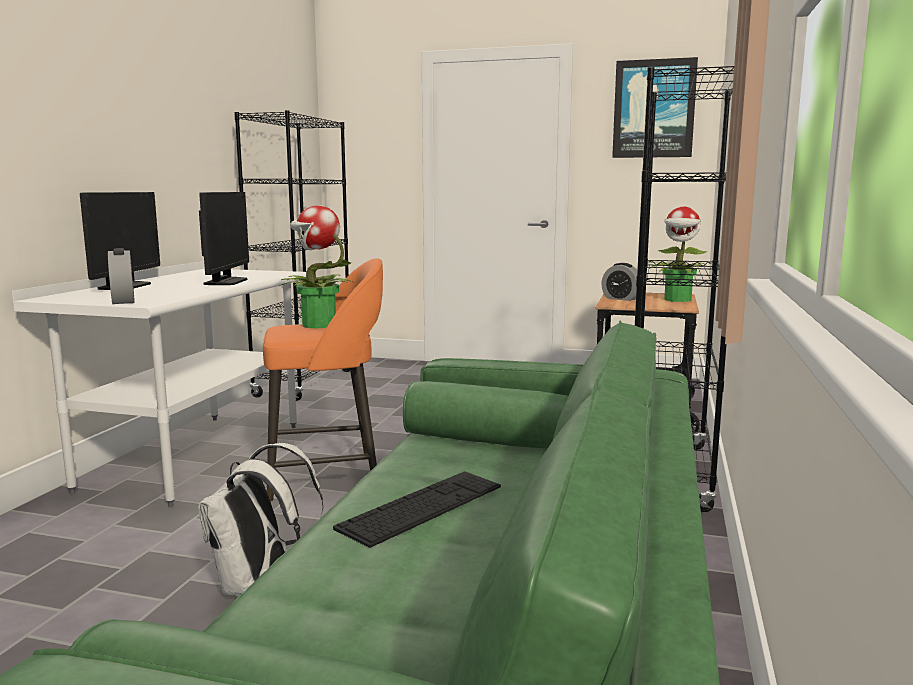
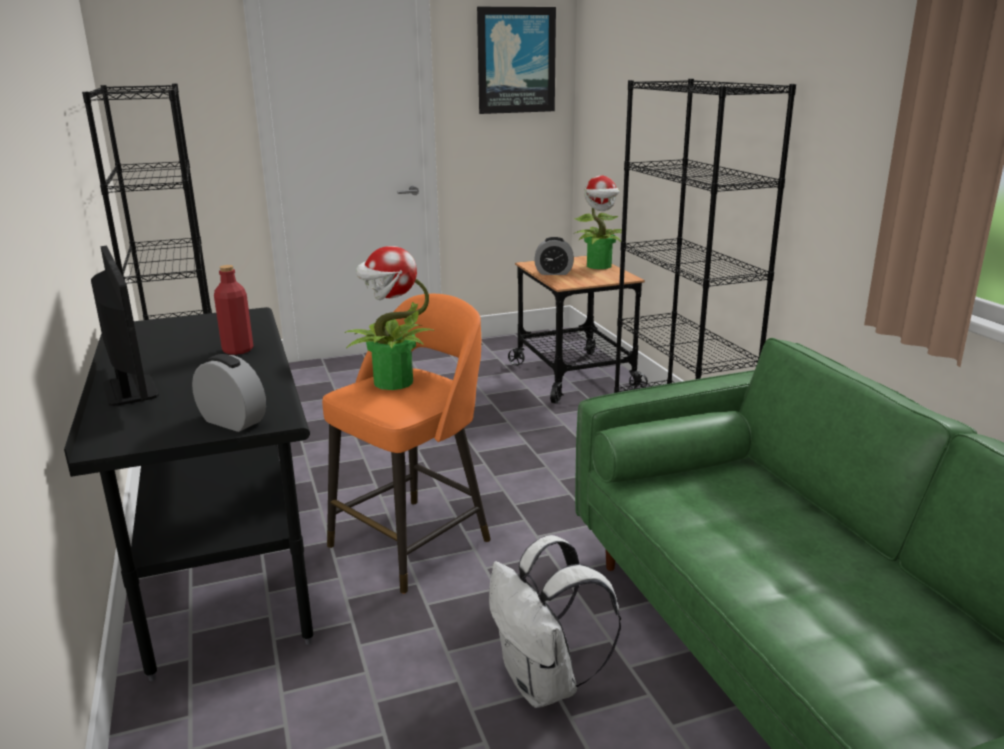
camera: 35 degrees left, 10 degrees up
(195, 456) = (225, 571): white desk -> black desk
(225, 282) = (238, 350): monitor -> red bottle
(422, 507) = (771, 558): keyboard -> none

